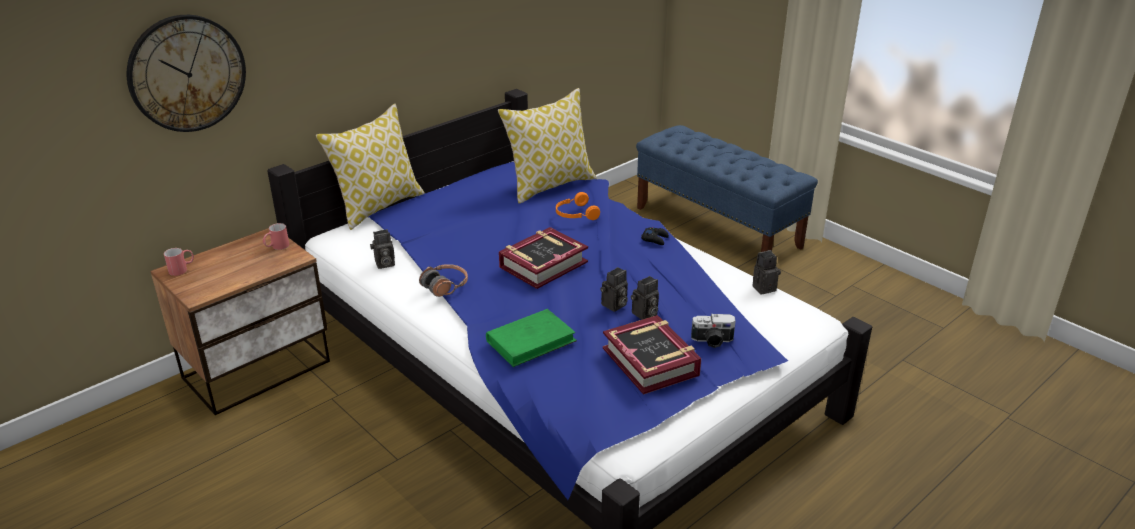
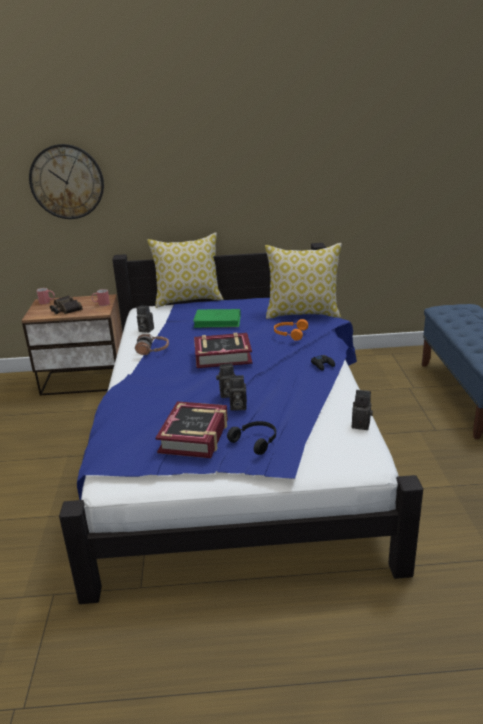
camera: 40 degrees right, 5 degrees down
(234, 271) = (65, 309): none -> binoculars
(531, 341) = (146, 395): green book -> green book (218, 321)
(712, 341) = (256, 441): camera -> black headphones

